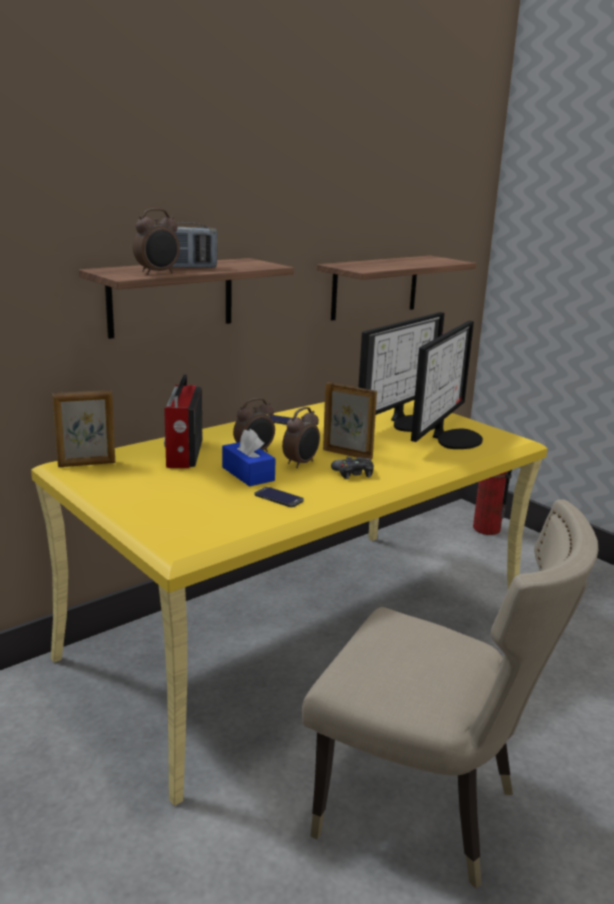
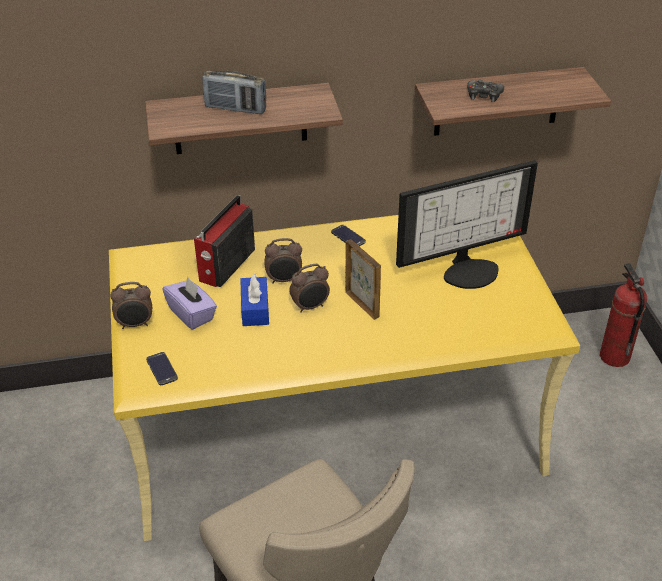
camera: 30 degrees right, 20 degrees up
(87, 464) = (145, 259): picture frame -> none
(158, 273) = (198, 123): alarm clock -> alarm clock (135, 324)
(184, 489) = (192, 314): none -> purple tissue box
(278, 497) = (253, 348): phone -> phone (161, 369)
(353, 473) = (342, 334): black game controller -> black game controller (484, 95)
(453, 438) = (486, 307): monitor -> none

